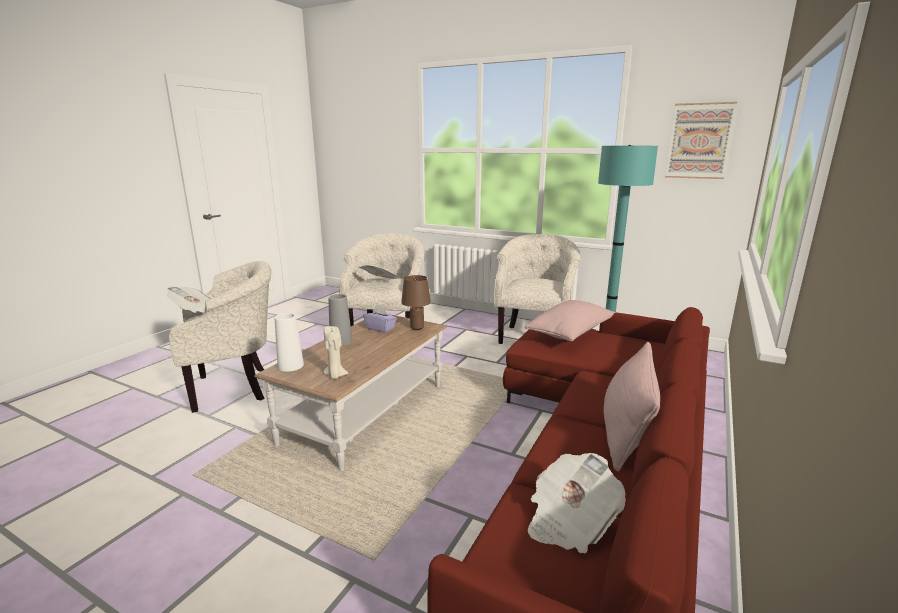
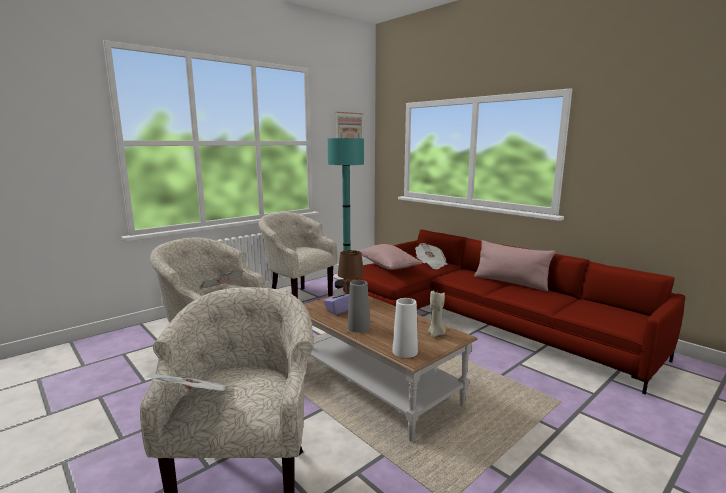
camera: 70 degrees left, 5 degrees down
(569, 521) = (588, 306): newspaper -> newspaper (430, 264)

